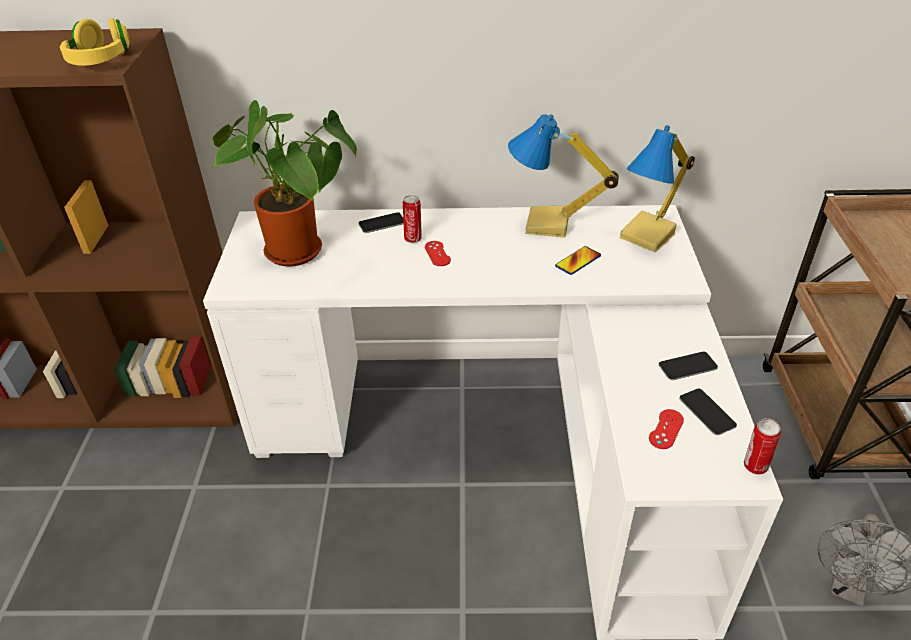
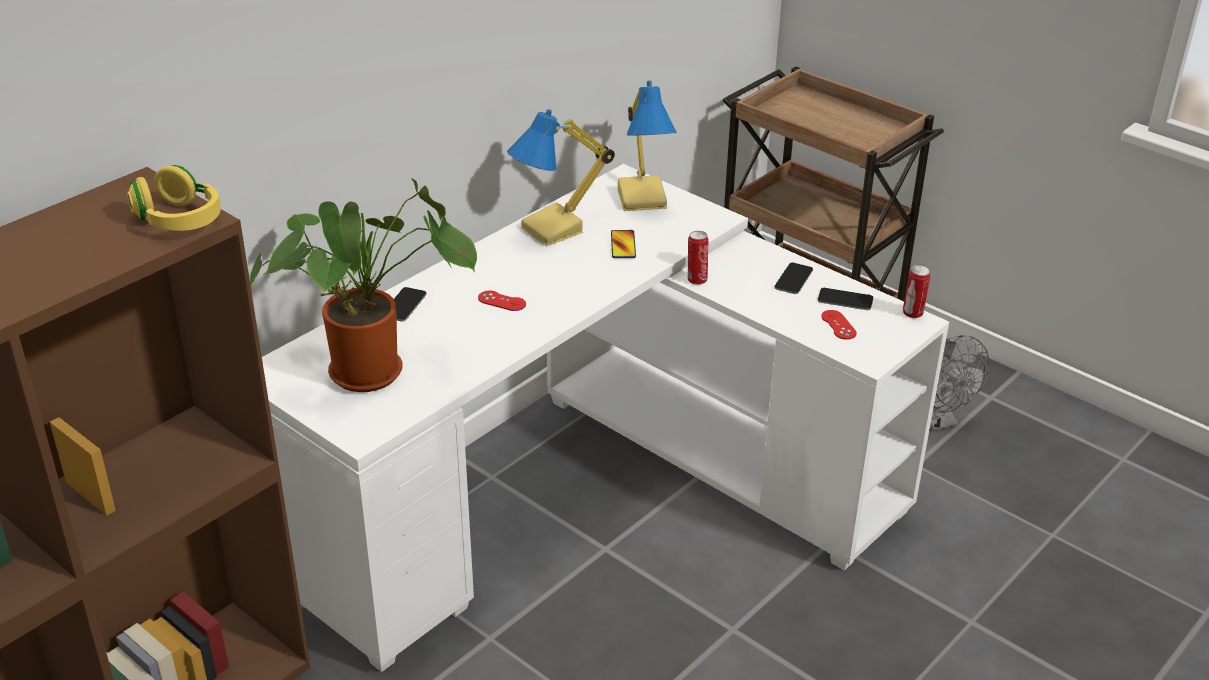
camera: 50 degrees left, 5 degrees down
(413, 238) = (457, 301): can -> can (696, 279)

